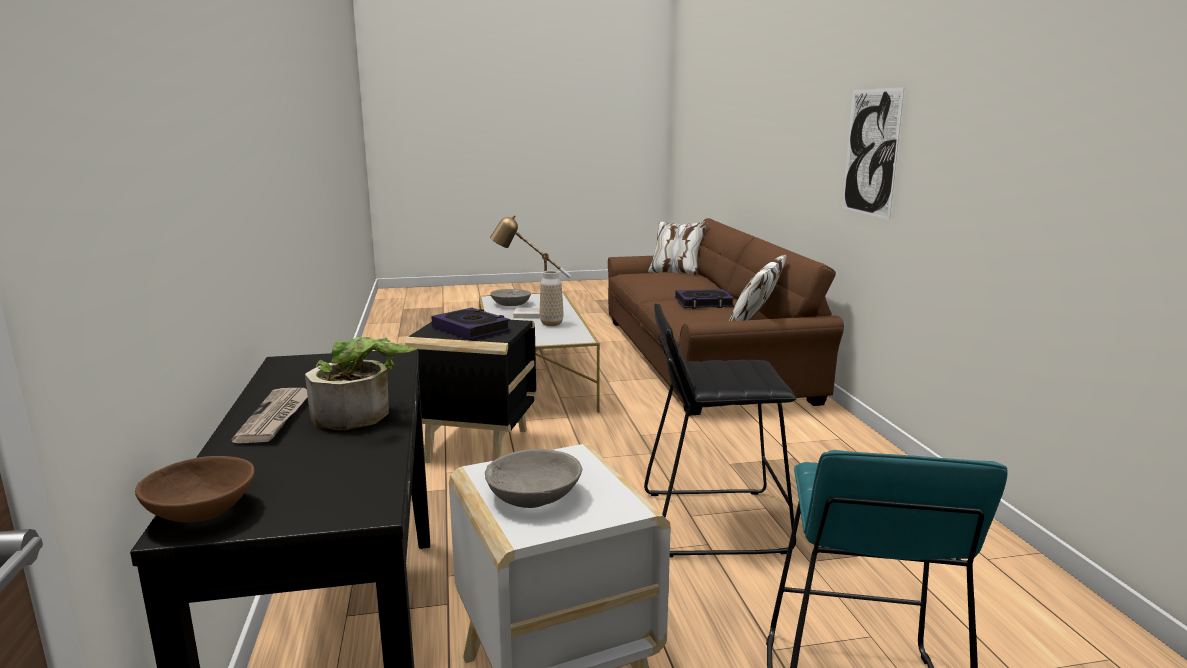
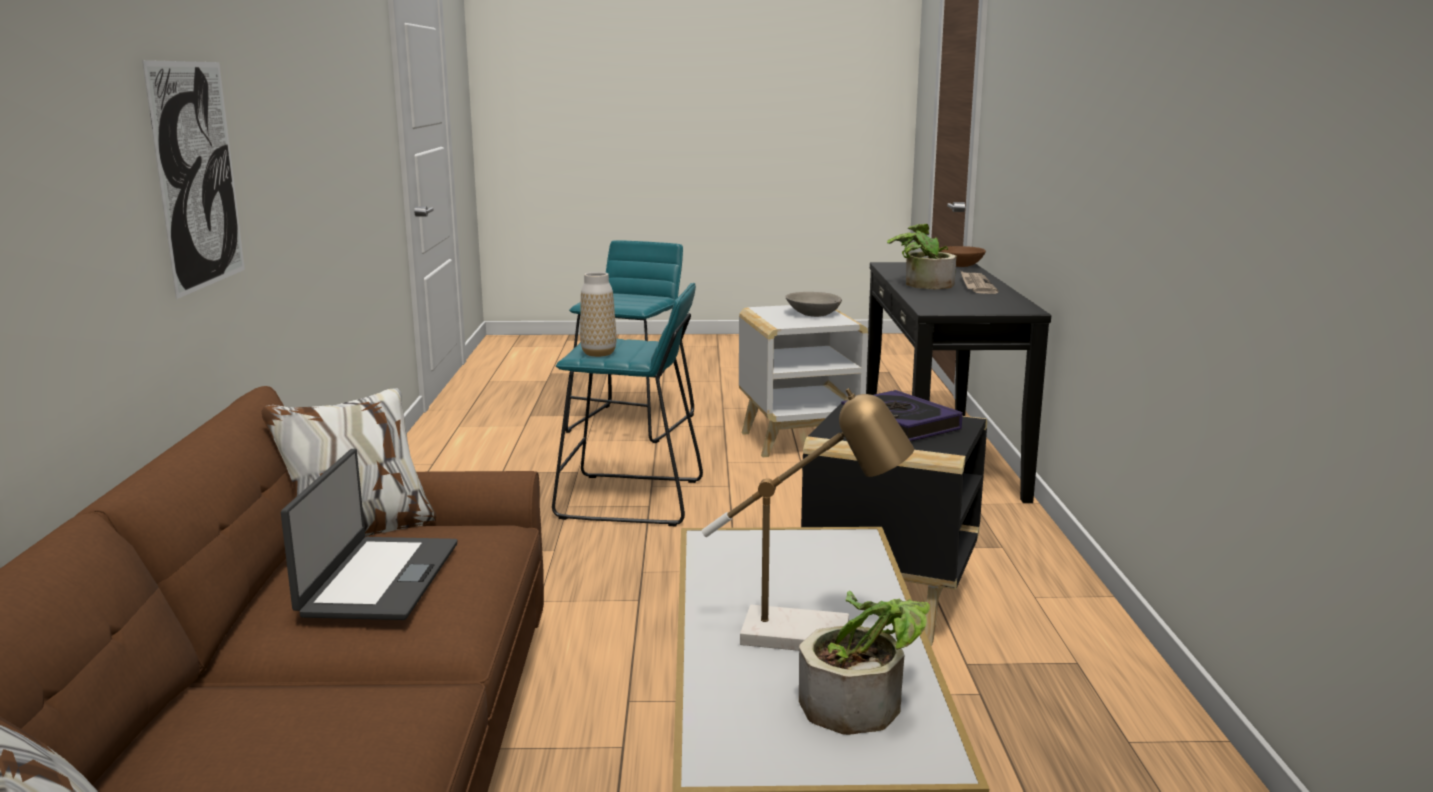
camera: 170 degrees left, 0 degrees up
(510, 304) = (863, 703): grey bowl -> potted plant
(551, 324) = (758, 593): vase -> vase (598, 353)
(703, 303) = (378, 578): book -> laptop
(713, 521) = (630, 500): black stool -> turquoise stool

